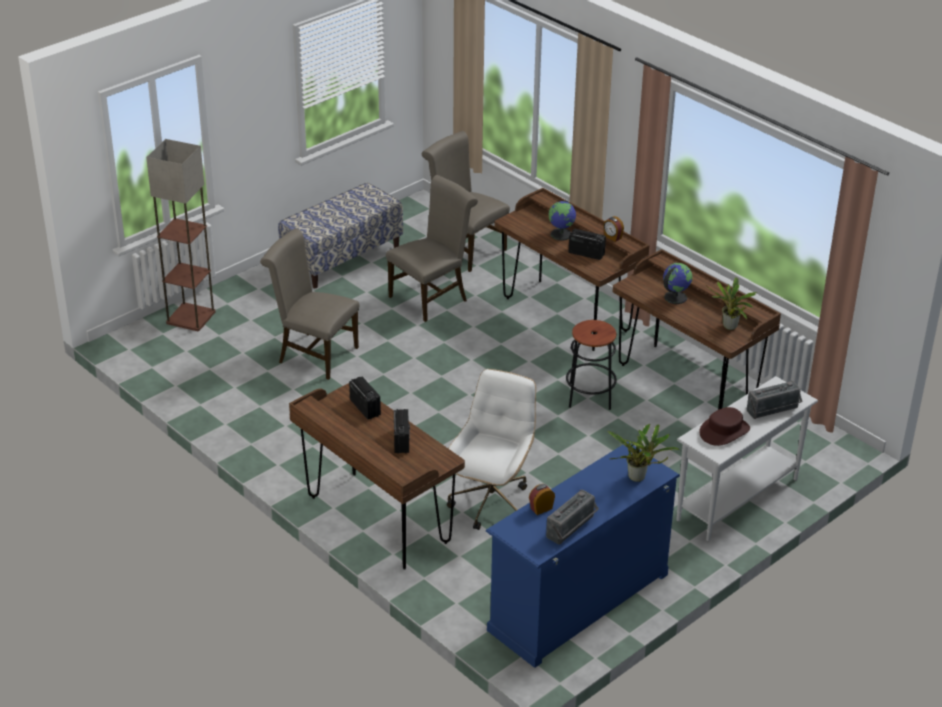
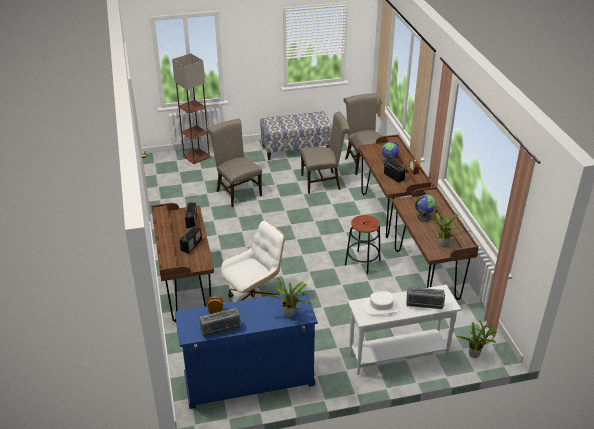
camera: 30 degrees right, 0 degrees up
(724, 431) = (381, 306): brown hat -> white hat
(825, 462) = (475, 355): none -> potted plant

